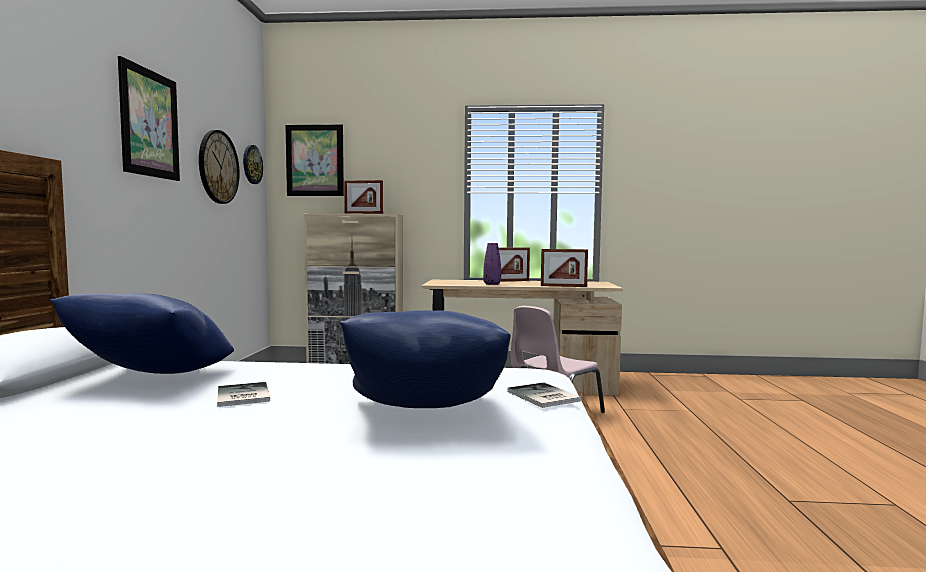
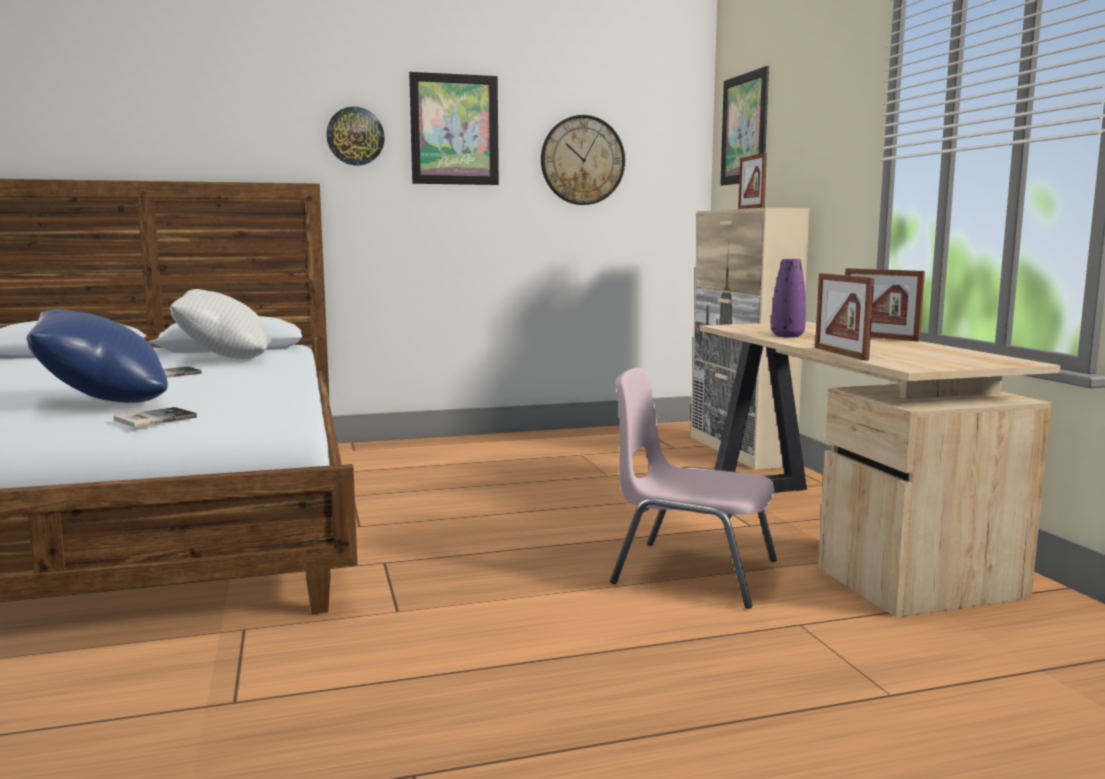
camera: 70 degrees right, 5 degrees up
(152, 379) = (225, 359): blue pillow -> white pillow
(252, 164) = (667, 147): wall clock -> wall clock (355, 136)

